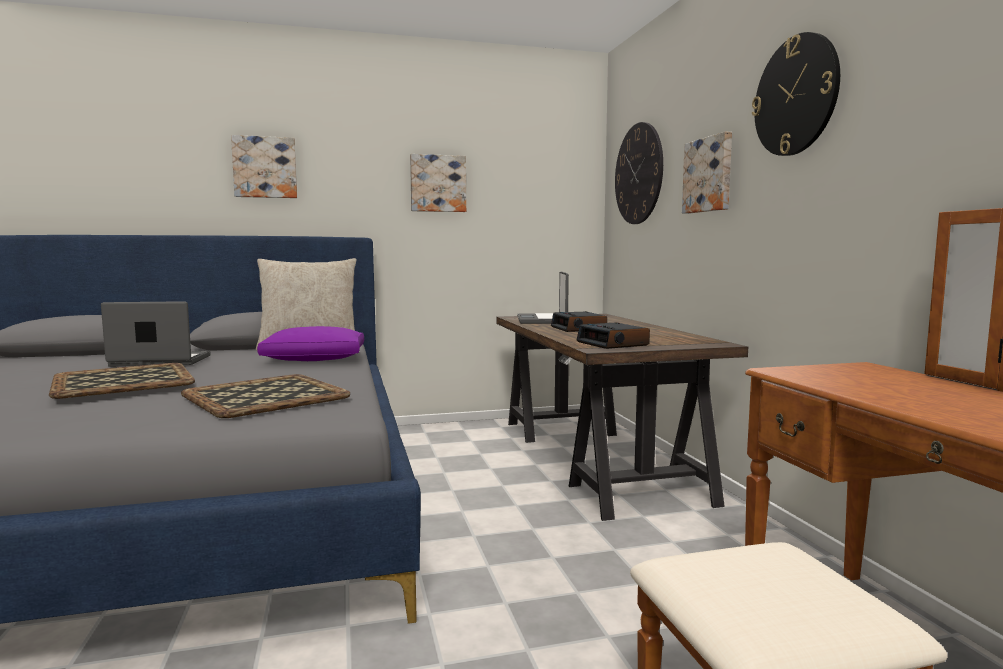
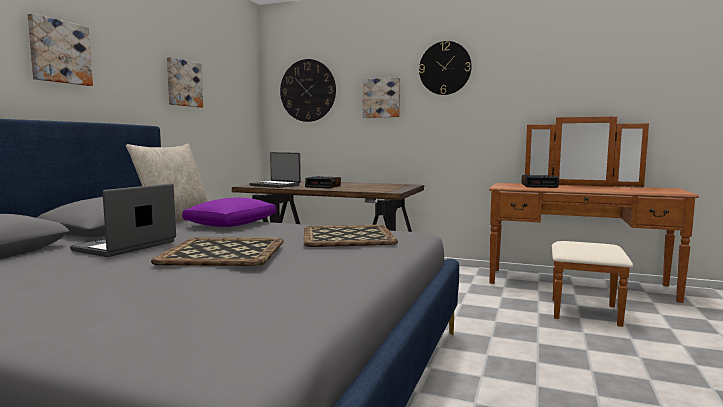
camera: 55 degrees left, 0 degrees up
(613, 343) = (383, 189): alarm clock -> alarm clock (539, 186)

